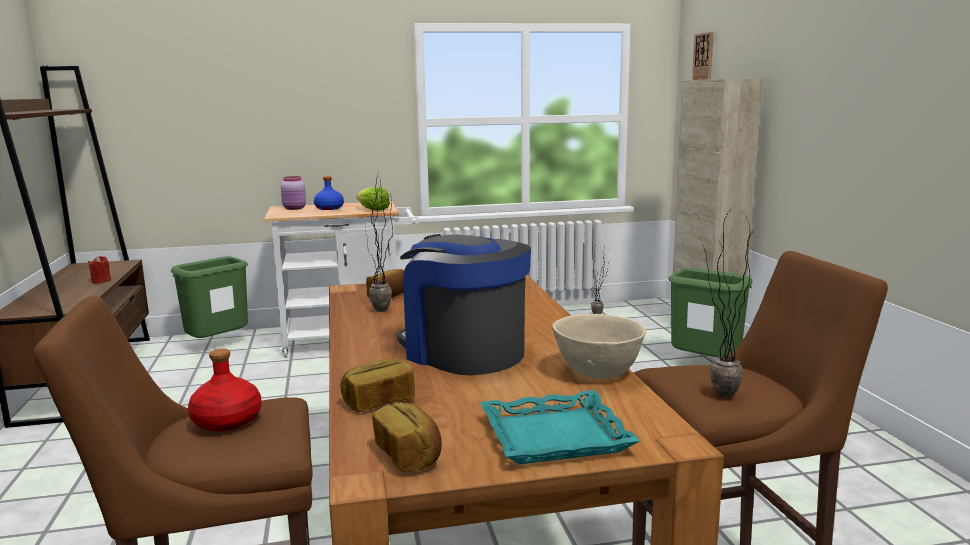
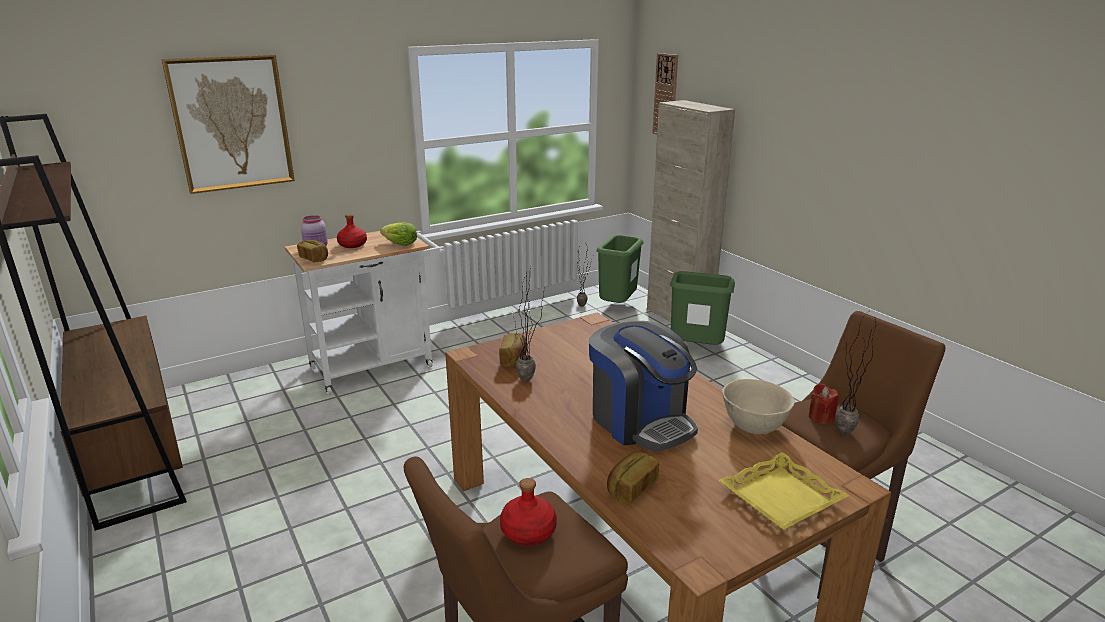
camera: 20 degrees left, 10 degrees up
(101, 281) = (136, 355): red candle -> red candle (821, 417)
(218, 345) = (246, 389): green trash can -> green trash can (617, 306)
(237, 87) = (232, 123): none -> picture
(329, 208) = (352, 245): blue bottle -> red bottle
(409, 455) = (706, 538): bread -> bread (314, 259)
(463, 352) = (640, 421): coffee machine -> coffee machine turned 150 degrees counterclockwise
(555, 436) = (780, 497): turquoise tray -> yellow tray

